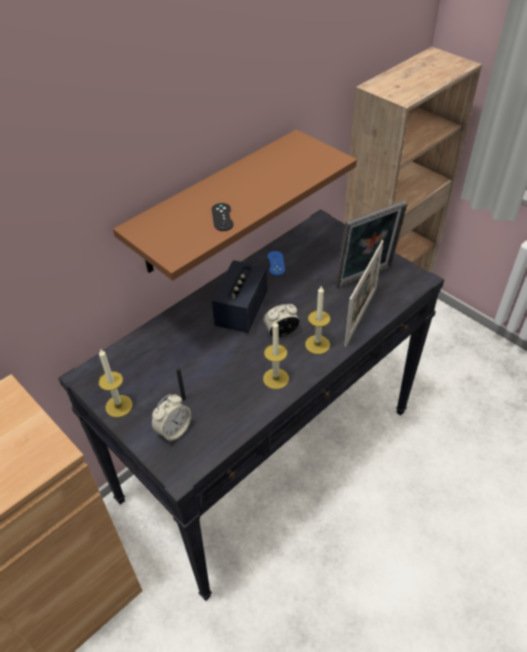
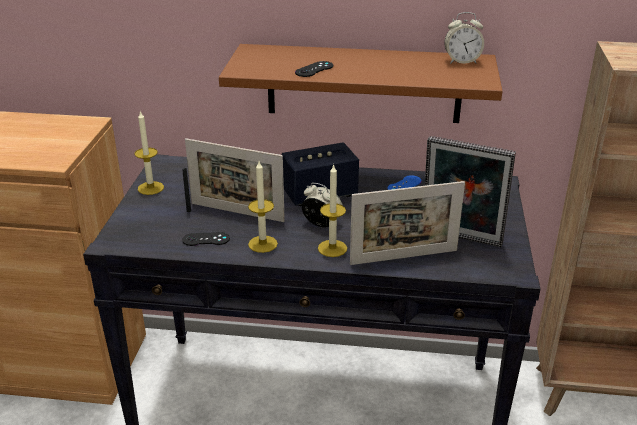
camera: 50 degrees right, 15 degrees down
(173, 430) = (151, 221): alarm clock -> alarm clock (461, 61)
(217, 370) = (237, 212): none -> picture frame
(237, 408) = (206, 239): none -> black game controller

